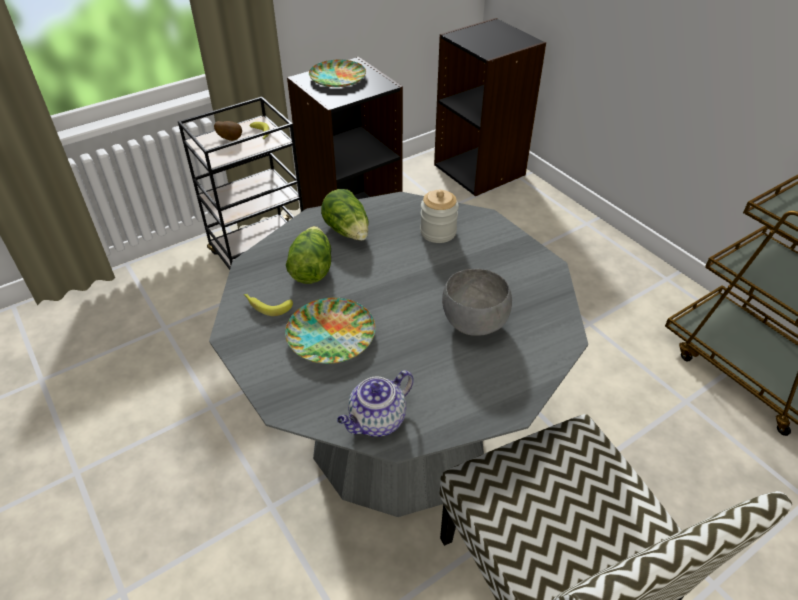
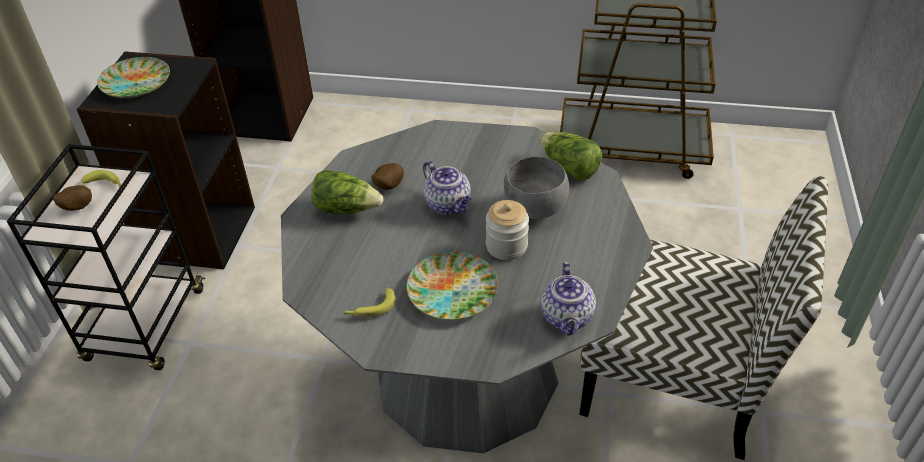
camera: 45 degrees left, 0 degrees up
(311, 268) = (361, 256): lettuce -> lettuce (569, 168)
(394, 234) = (388, 187): none -> potato
(415, 275) = (448, 205): none -> teapot
(438, 232) = (418, 163): jar -> jar (506, 246)

